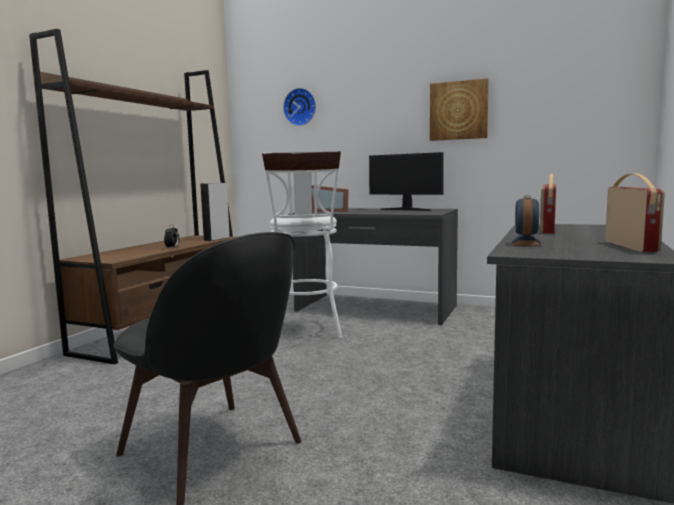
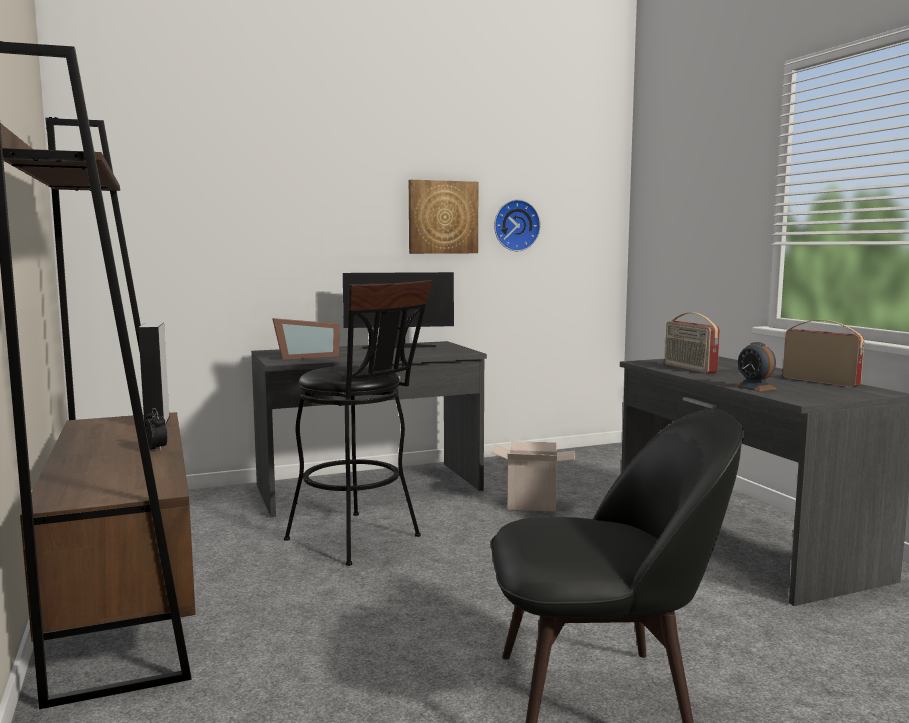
camera: 45 degrees left, 0 degrees up
(300, 107) = (206, 191): wall clock -> wall clock (515, 225)
(307, 332) = (361, 540): white stool -> black stool
(455, 340) = (533, 504): none -> cardboard box

